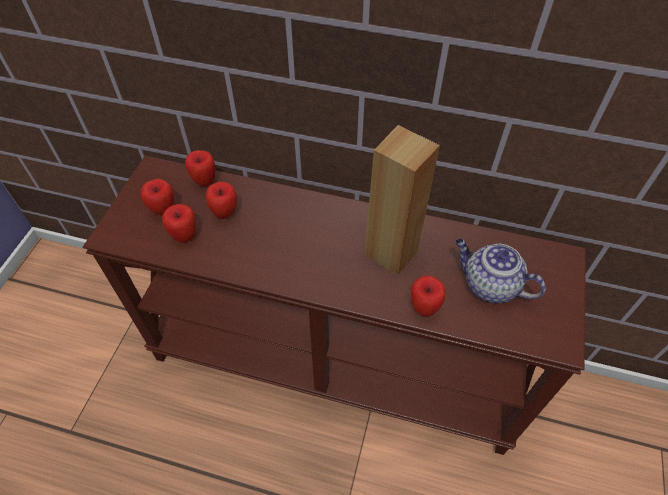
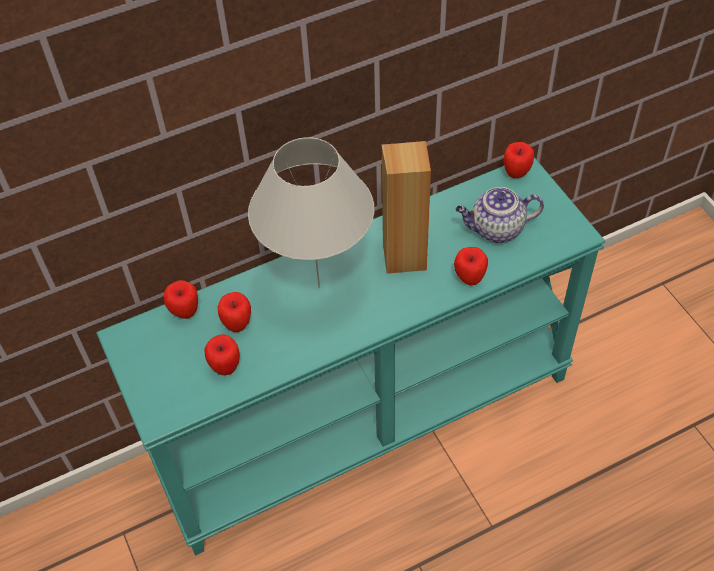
camera: 40 degrees left, 0 degrees up
(163, 210) = (180, 362): apple -> apple (516, 174)
(305, 229) = (319, 288): none -> white table lamp
(335, 359) = (363, 416): brown console table -> turquoise console table

